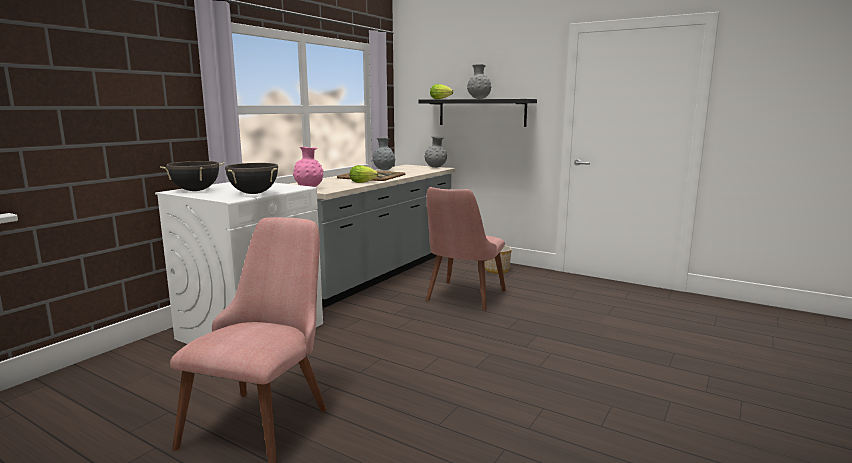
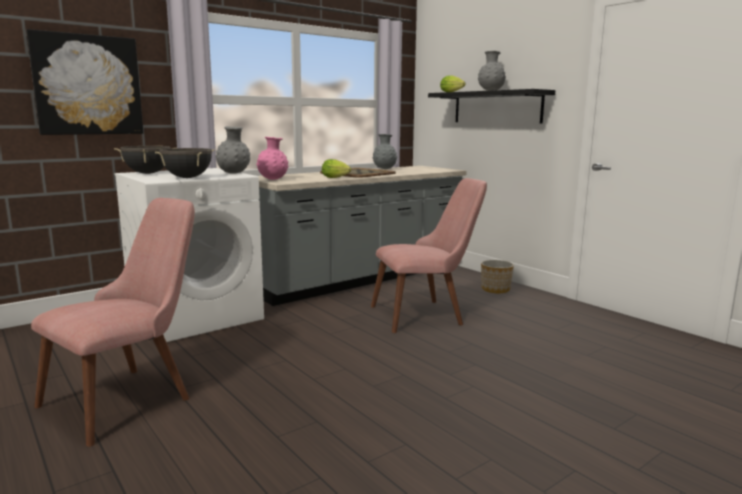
camera: 20 degrees right, 0 degrees up
(117, 99) = (88, 85): none -> picture
(435, 167) = (445, 169): grey vase -> grey vase (234, 173)
(462, 299) = (427, 314): pink chair -> pink chair turned 150 degrees counterclockwise

